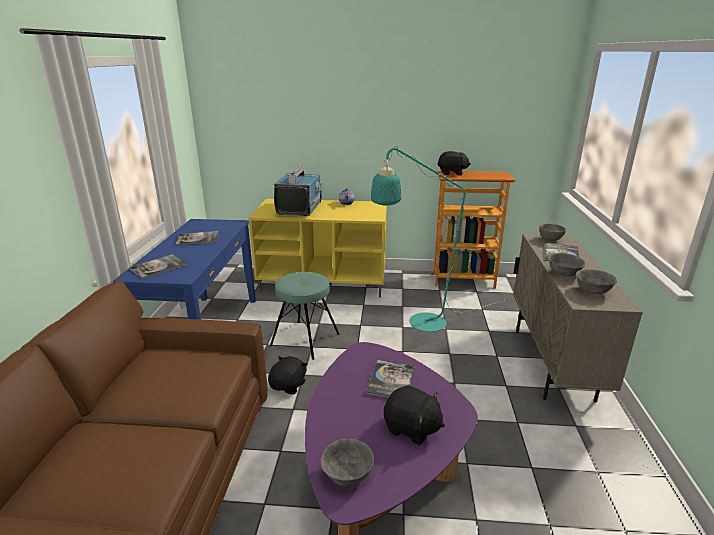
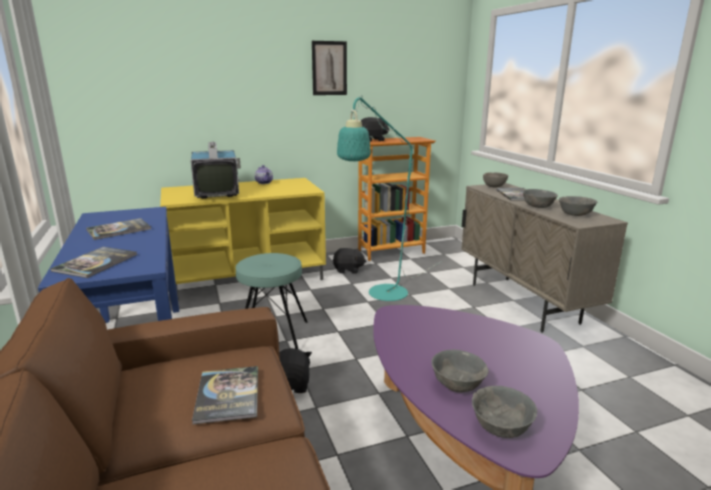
camera: 25 degrees left, 5 degrees down
(351, 429) = (458, 385): none -> grey bowl
(391, 380) = (449, 332): book -> book (228, 395)
(412, 428) = (513, 367): black plush toy -> black plush toy (348, 270)
(417, 102) = (329, 68): none -> picture

